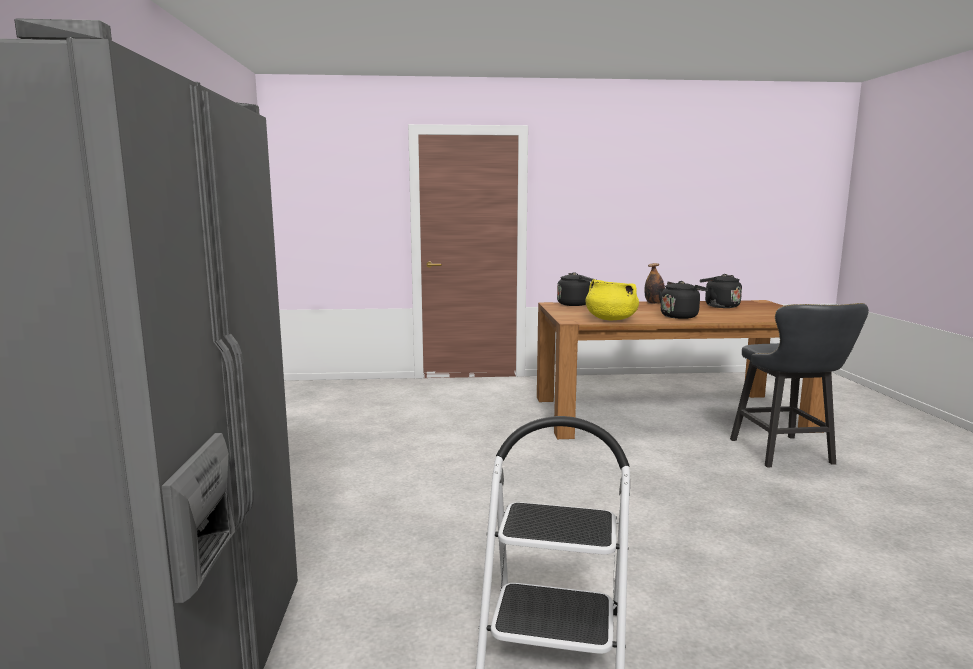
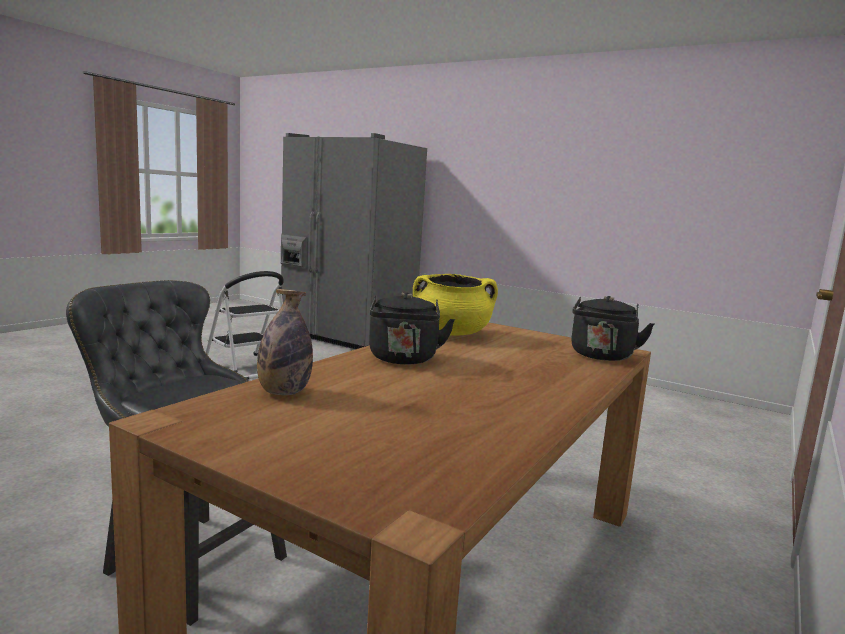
camera: 125 degrees right, 0 degrees up
(654, 303) = (559, 399): bottle -> bottle (284, 393)
(719, 306) = (435, 425): black kettle -> none

